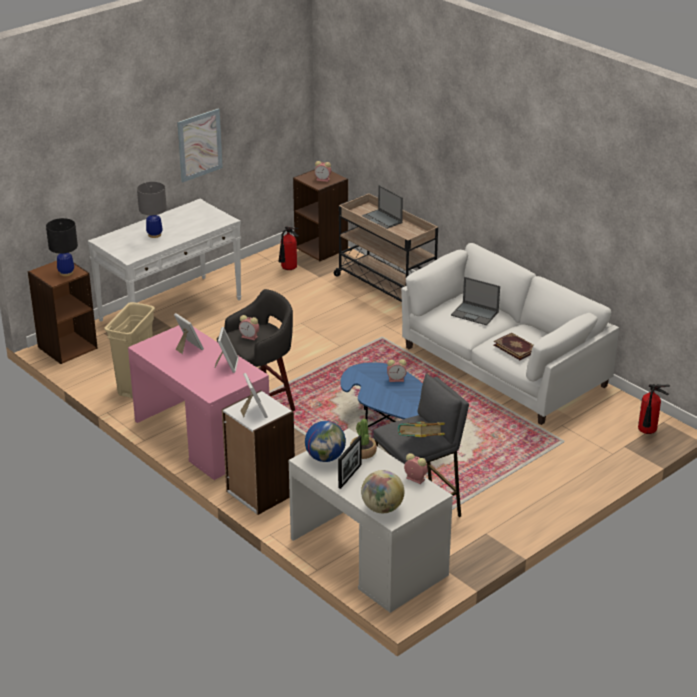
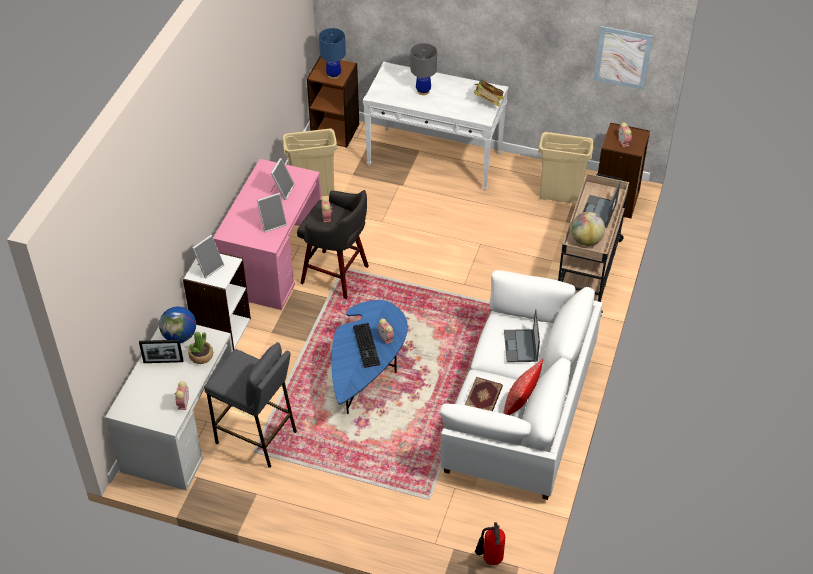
camera: 60 degrees right, 15 degrees up
(66, 273) = (333, 75): black table lamp -> blue table lamp
(199, 145) = (517, 41): picture -> picture (622, 57)
(288, 269) = (559, 197): fire extinguisher -> beige trash can
(382, 508) = (131, 399): globe -> globe (586, 240)
(397, 391) = (367, 346): none -> keyboard
(420, 442) = (229, 385): book -> book (488, 102)
(536, 334) = (520, 404): none -> pillow

